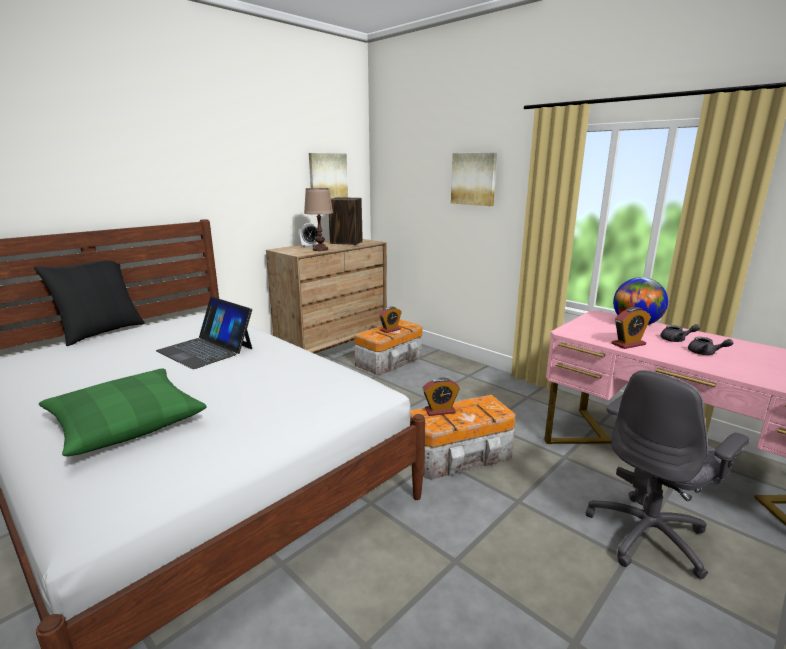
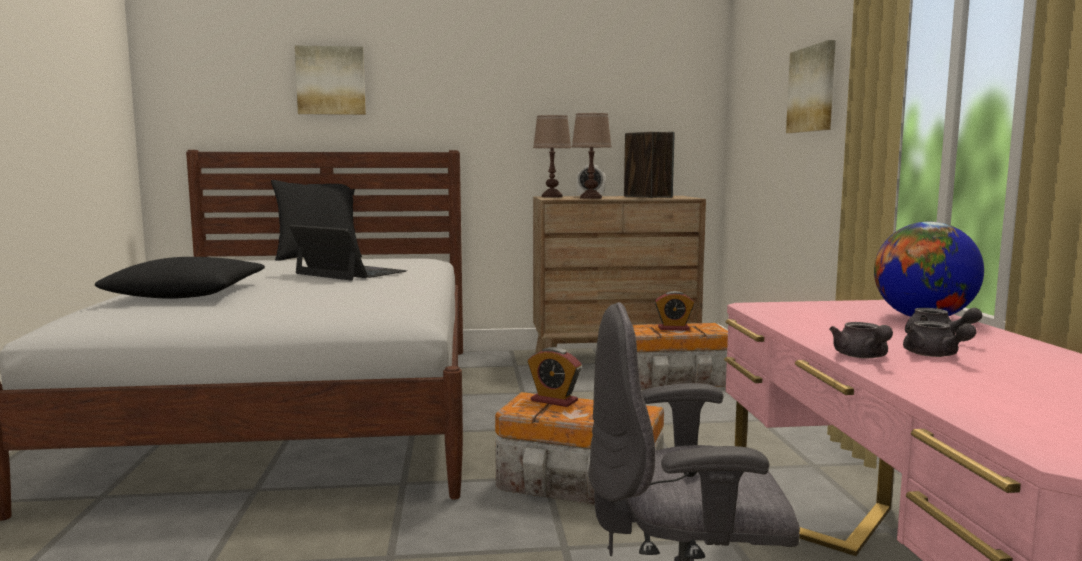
camera: 40 degrees right, 10 degrees down
(126, 422) = (187, 293): green pillow -> black pillow
(206, 349) = (350, 272): laptop -> laptop turned 135 degrees clockwise
(284, 249) = (552, 196): none -> brown table lamp
(327, 176) = (645, 106): picture -> picture (331, 80)
(628, 344) = (815, 327): alarm clock -> none
(695, 363) = (862, 357): none -> grey teapot

